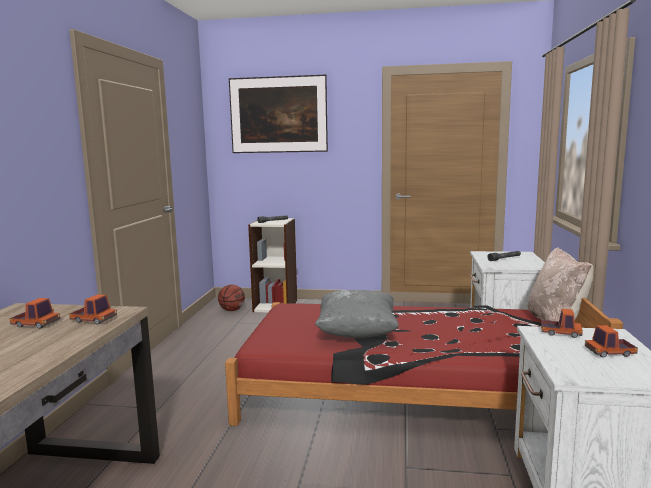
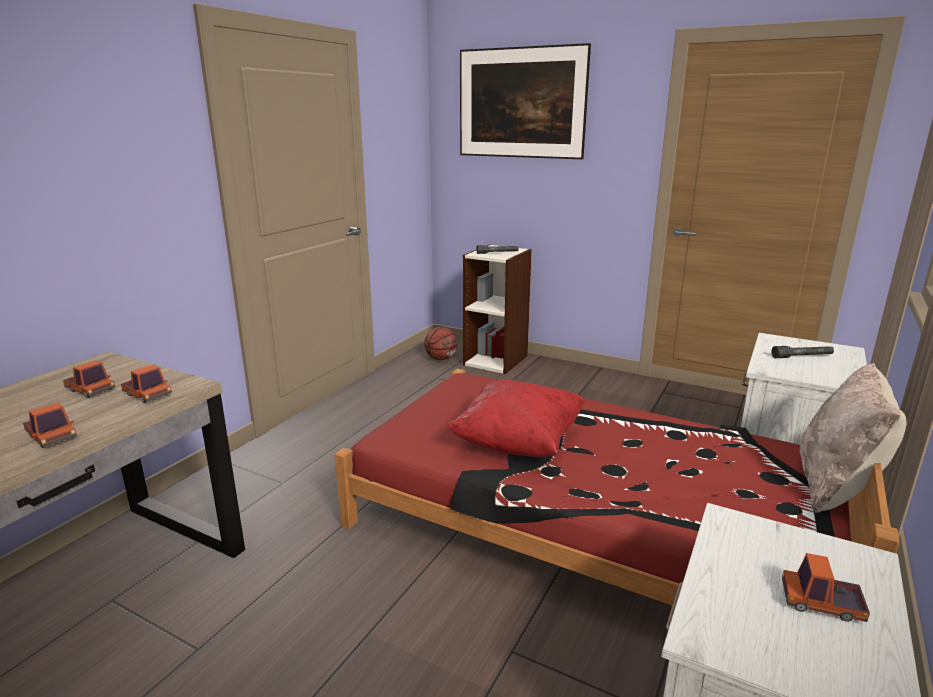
camera: 20 degrees right, 10 degrees up
(357, 333) = (518, 442): grey pillow -> red pillow
(560, 333) = (767, 536): toy truck -> toy truck (51, 436)

